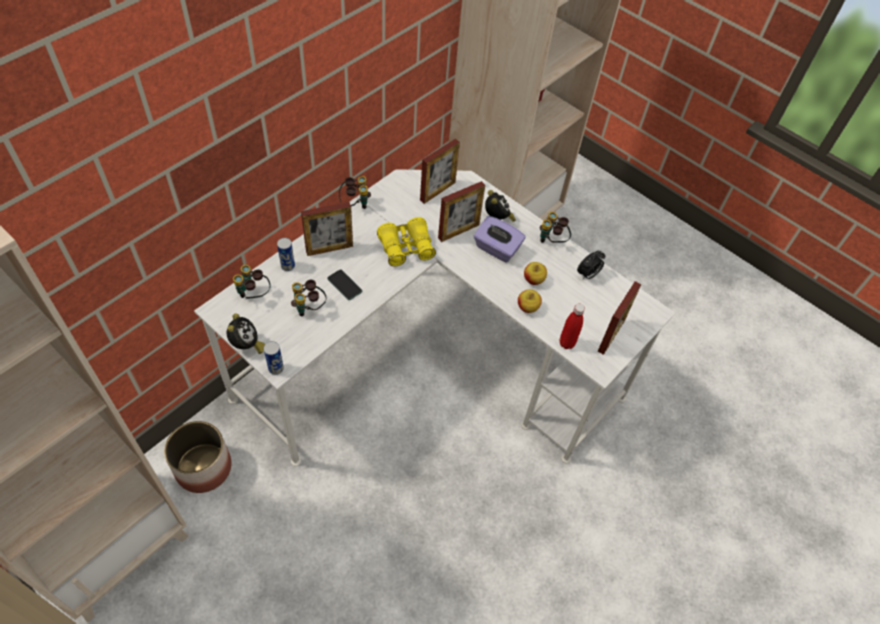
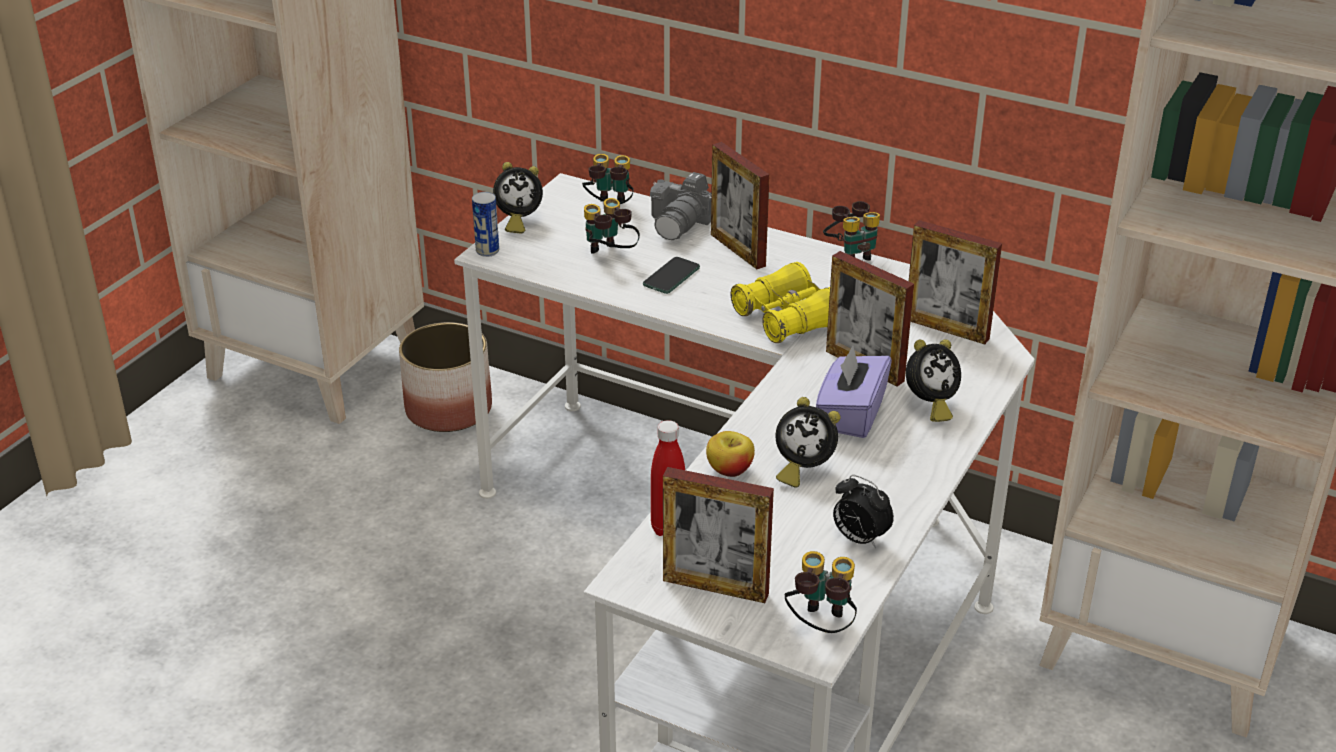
camera: 80 degrees right, 20 degrees down
(288, 266) = (680, 223): can -> camera
(533, 279) = (802, 469): apple -> alarm clock
(552, 241) = (918, 480): binoculars -> binoculars (820, 626)

